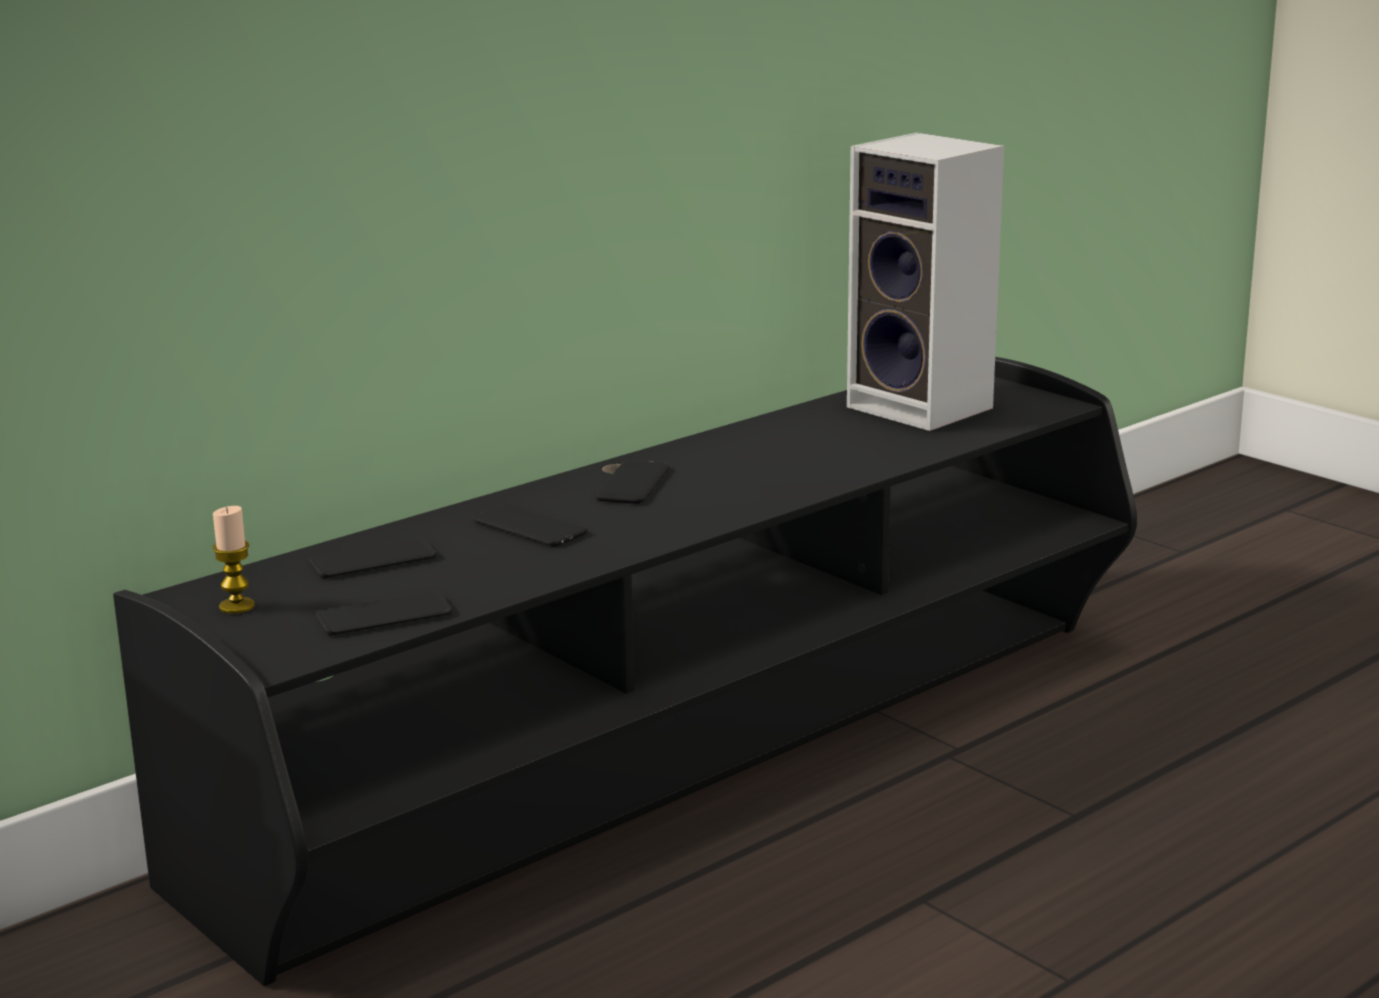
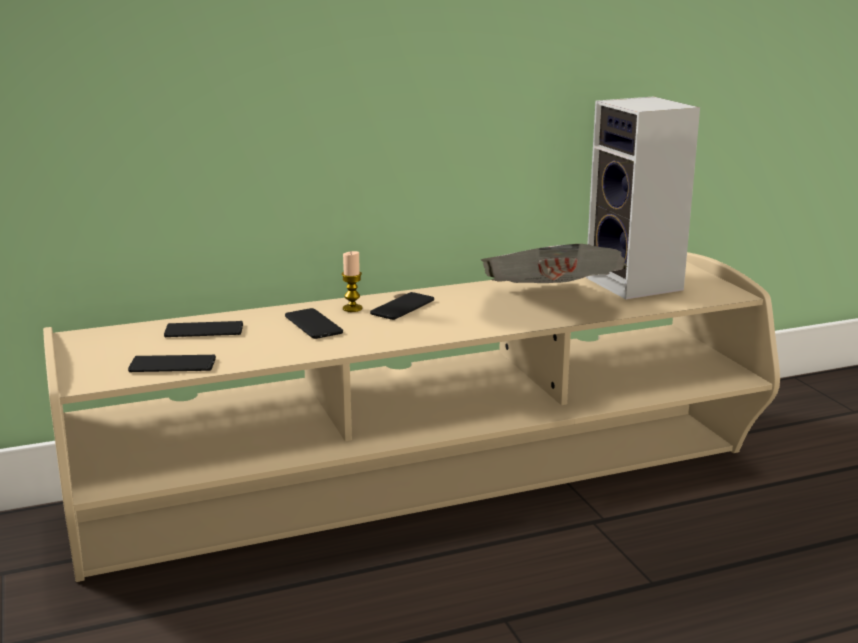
camera: 20 degrees right, 0 degrees up
(237, 606) = (101, 346): candle -> candle (352, 308)
(694, 755) = (430, 489): black tv stand -> beige tv stand
(838, 452) = (551, 305): none -> newspaper

